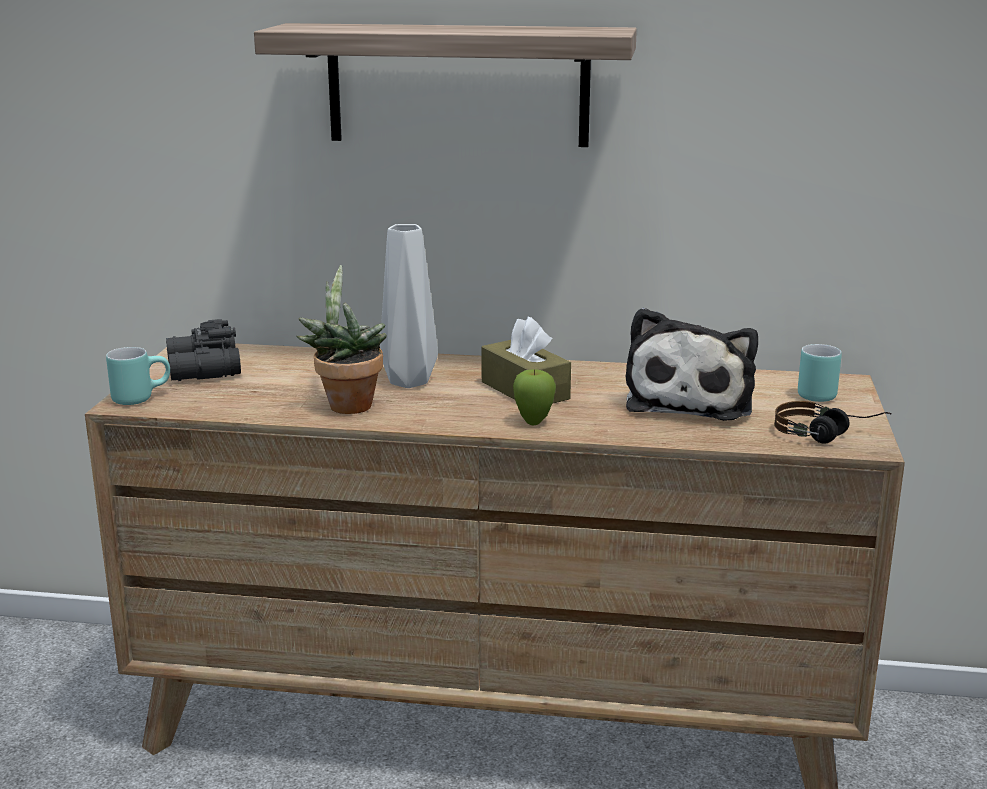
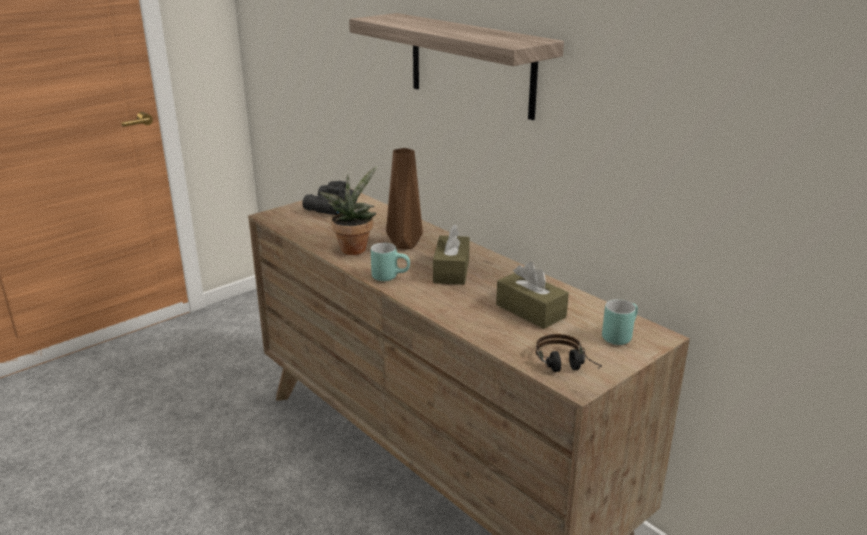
camera: 40 degrees right, 5 degrees up
(140, 397) = (281, 214): turquoise mug -> turquoise mug (390, 276)
(406, 381) = (404, 244): grey vase -> brown vase
(533, 422) = (418, 291): apple -> none
(691, 400) = (530, 311): plush toy -> brown tissue box

